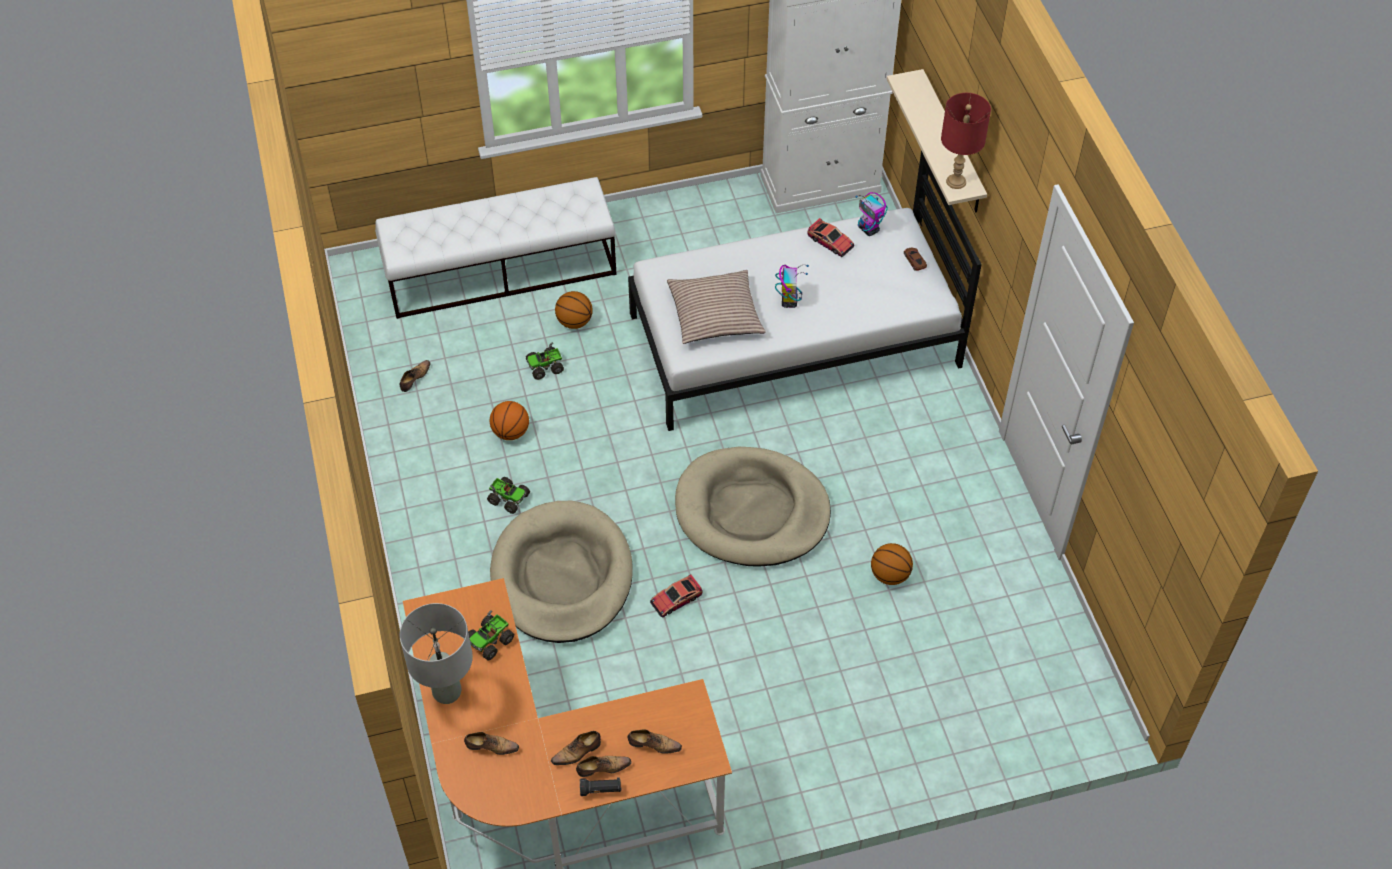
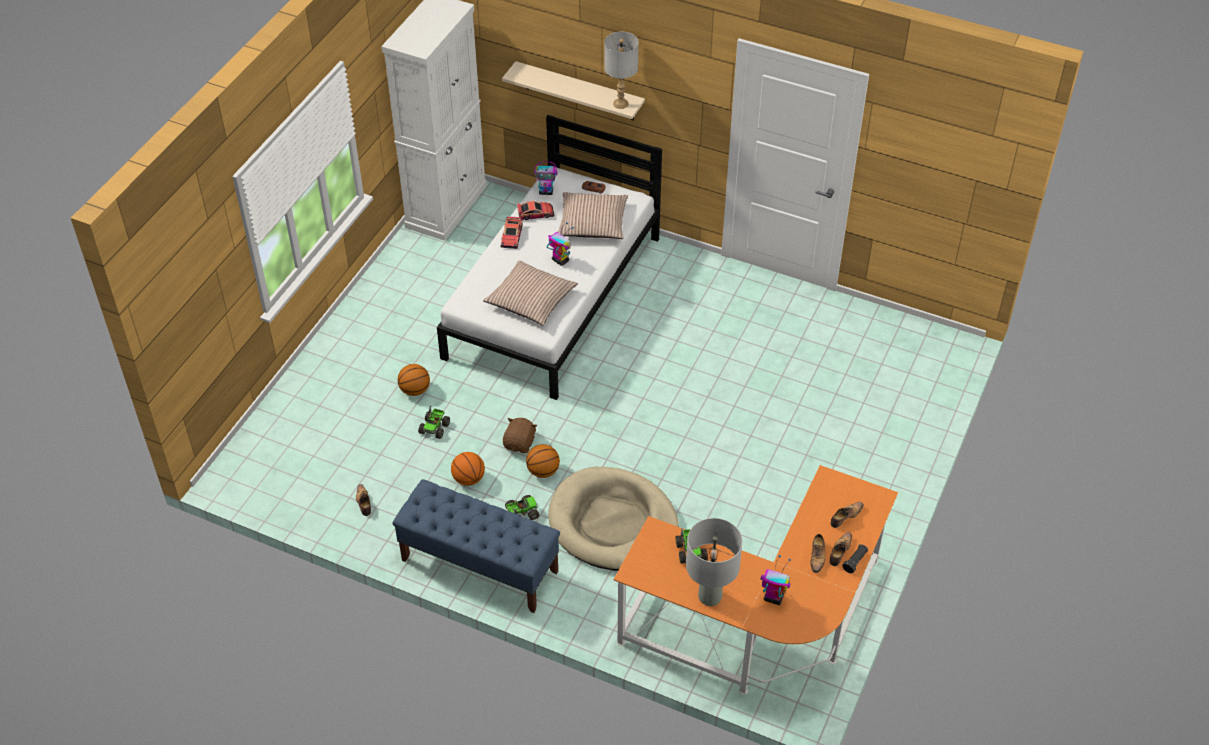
camera: 50 degrees left, 5 degrees down
(420, 509) = (479, 566): none -> blue bench
(491, 746) = (773, 598): shoe -> toy robot
(501, 271) = (326, 400): white bench -> none
(588, 440) = (520, 443): none -> brown plush toy
(676, 599) = (688, 477): toy car -> toy car (511, 236)
(751, 511) = (661, 400): beige dog bed -> none
(866, 291) = (592, 223): none -> pillow
(890, 575) = (772, 368): basketball -> basketball (543, 471)
(956, 181) = (620, 103): red table lamp -> grey table lamp

